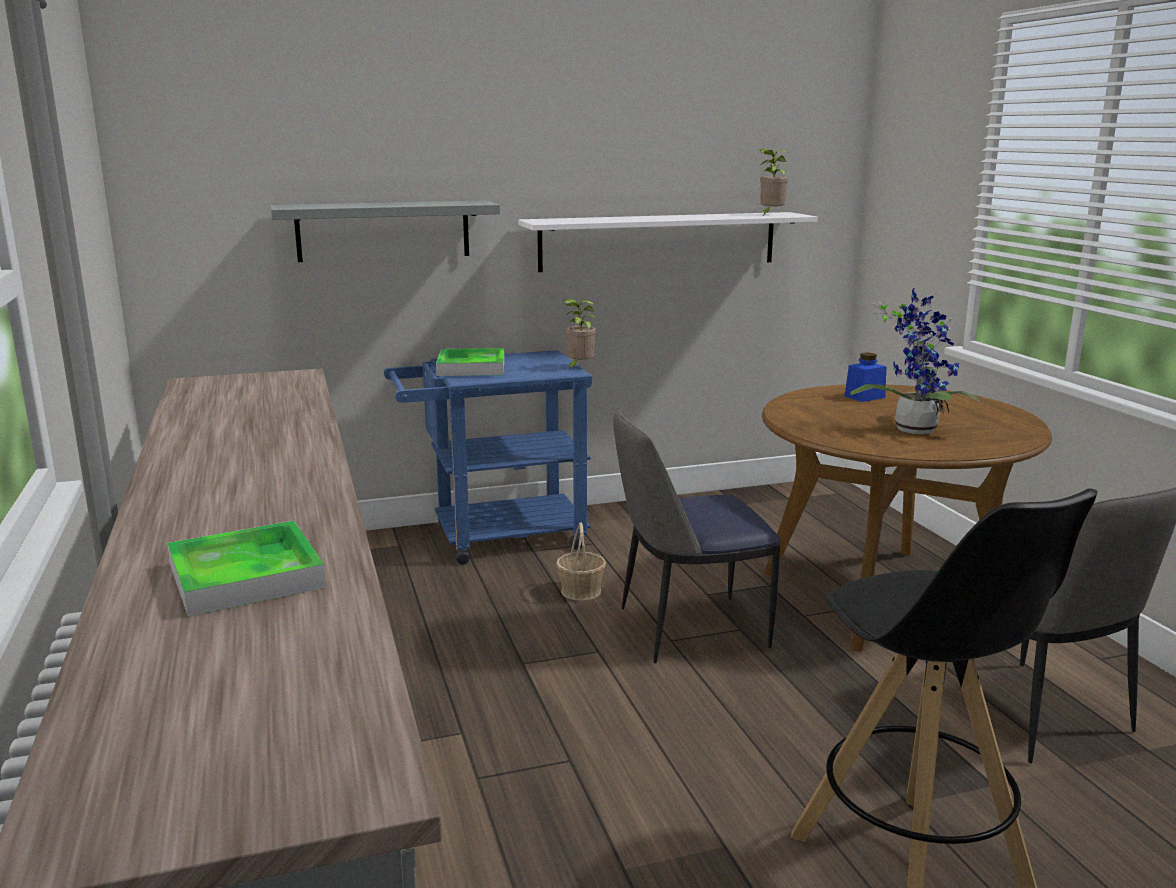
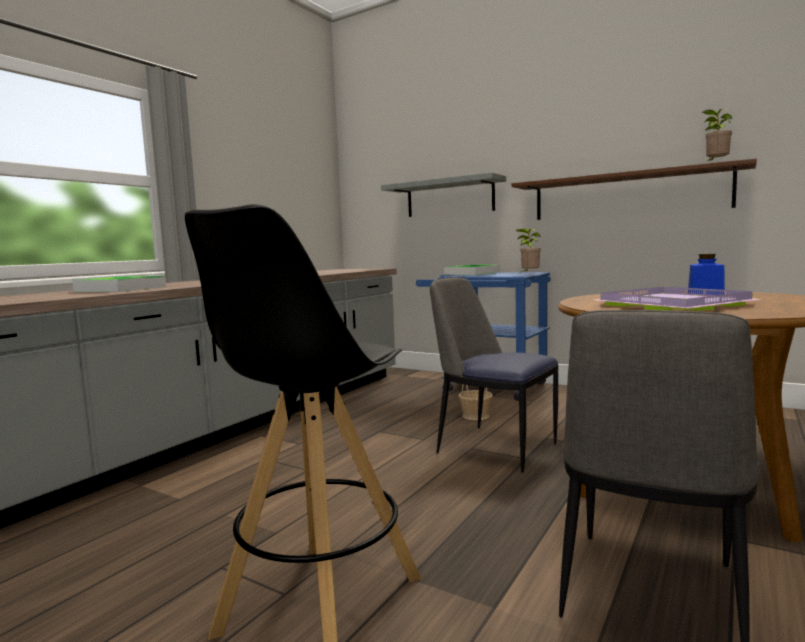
camera: 50 degrees right, 10 degrees down
(659, 241) = (627, 195): white shelf -> brown shelf
(914, 428) = (676, 304): potted plant -> purple tray

